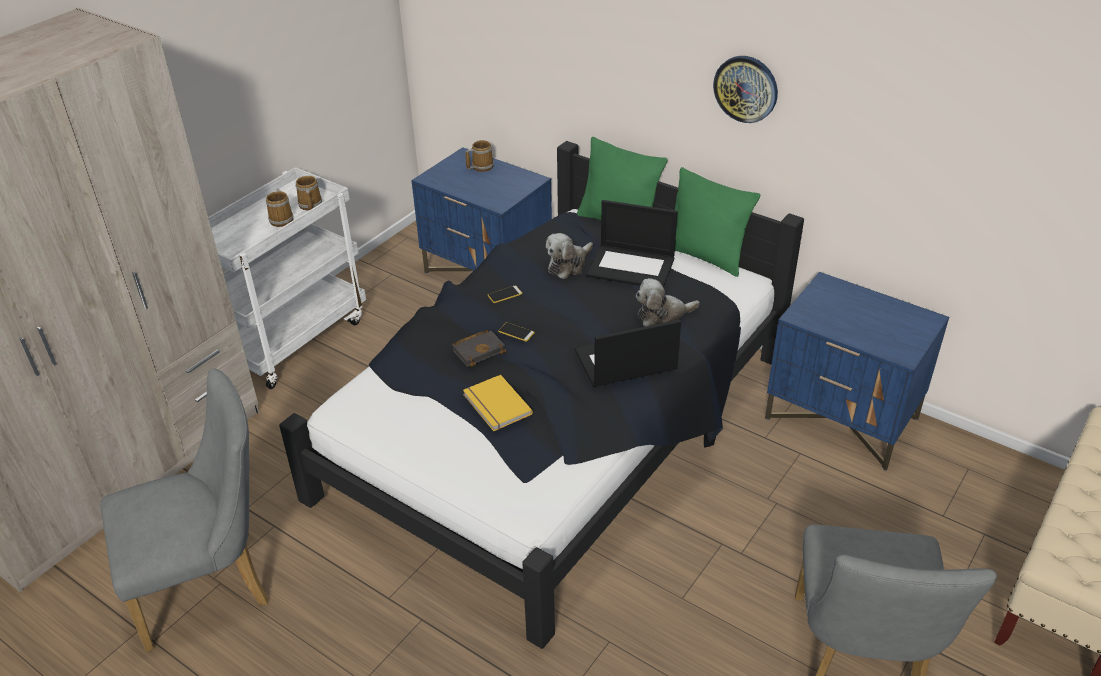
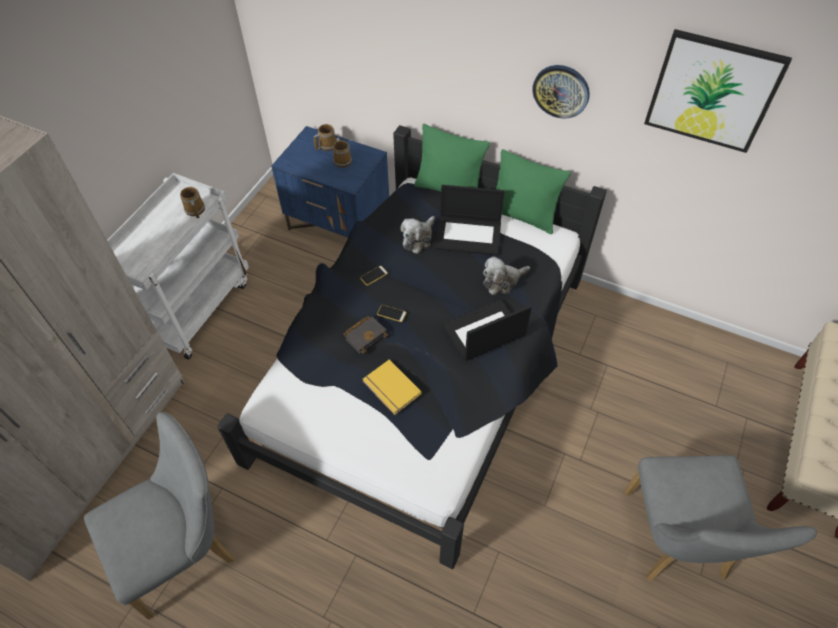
camera: 10 degrees left, 15 degrees up
(282, 219) = (174, 228): mug -> mug (343, 160)
(842, 419) = (632, 330): blue nightstand -> none
(914, 80) = (712, 91): none -> picture

